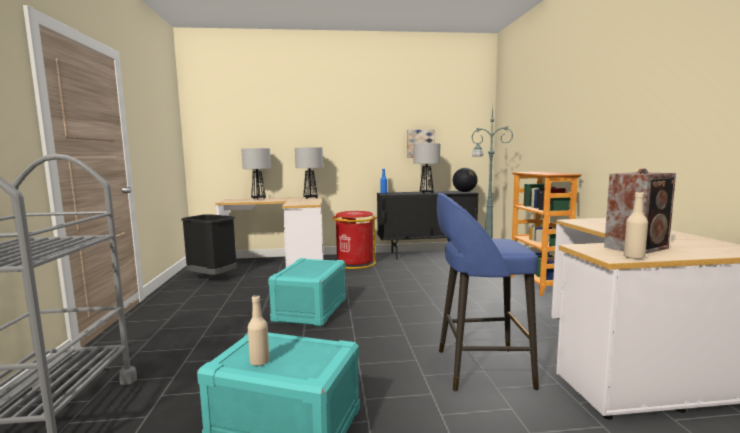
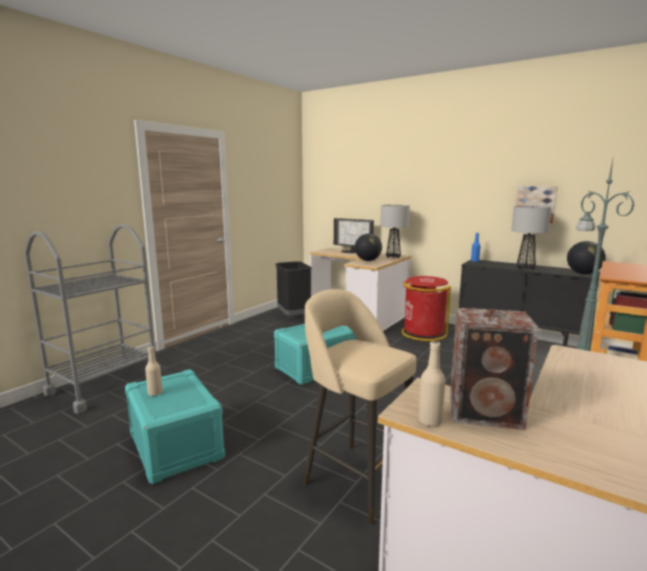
camera: 40 degrees right, 5 degrees up
(258, 198) = (350, 251): table lamp -> monitor
(296, 201) = (368, 260): none -> globe
(480, 368) = (357, 478): blue stool -> beige stool

